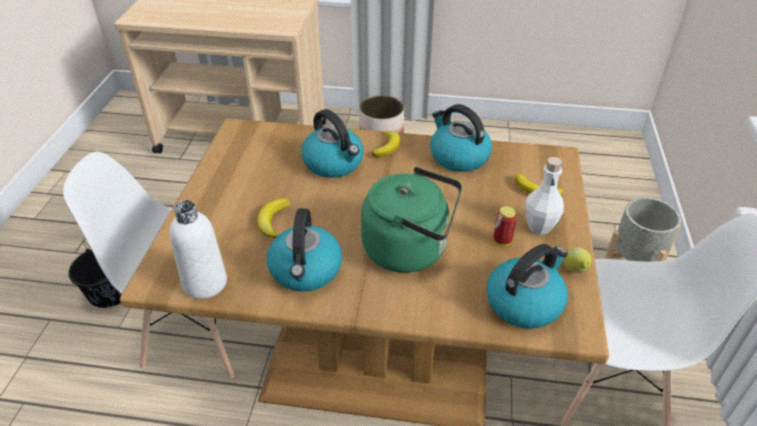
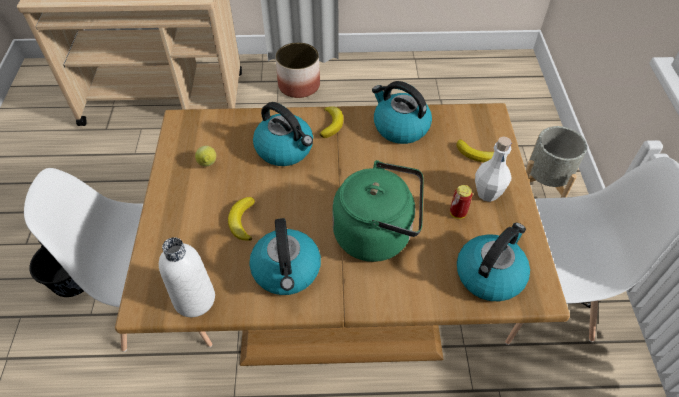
camera: 10 degrees left, 10 degrees up
(575, 271) = (527, 235): lemon -> lemon (208, 164)

